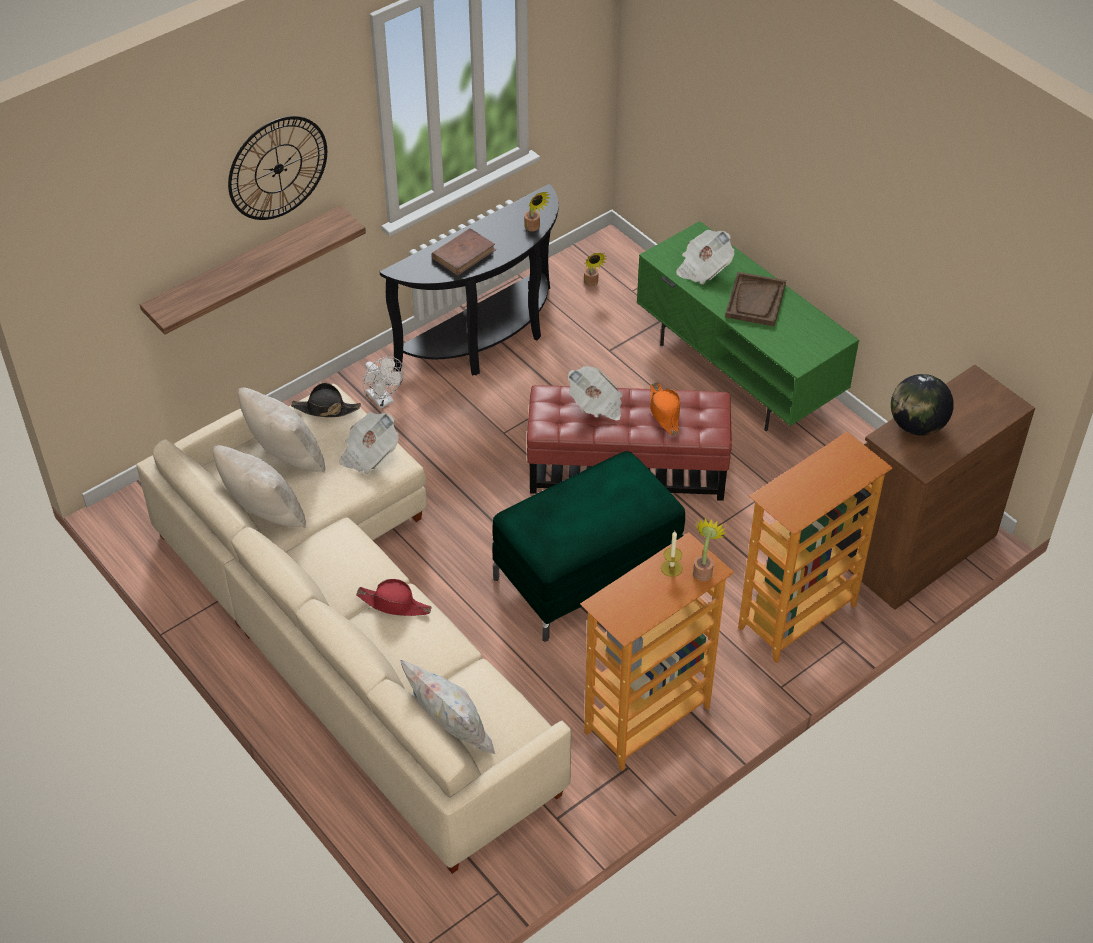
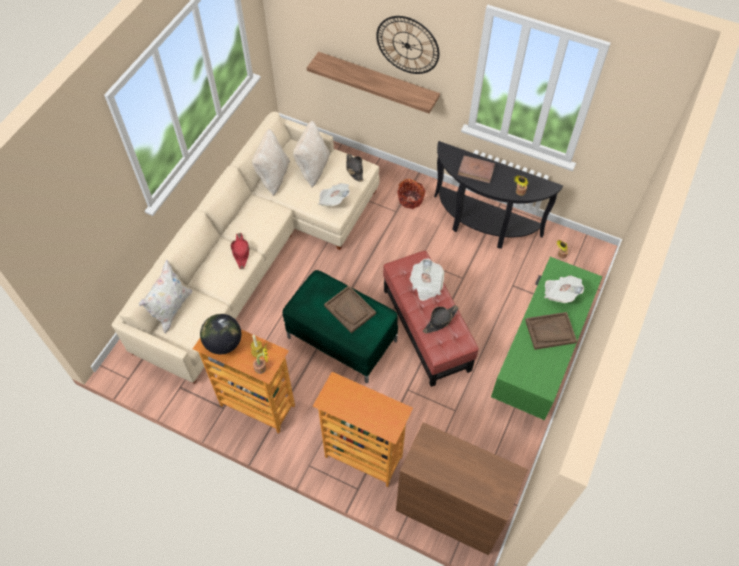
camera: 65 degrees right, 10 degrees up
(383, 400) = (410, 199): white fan -> basket
(596, 497) = (350, 310): none -> brown tray
(664, 412) = (440, 321): orange hat -> black hat
(917, 425) = (448, 449): globe -> globe (224, 343)

